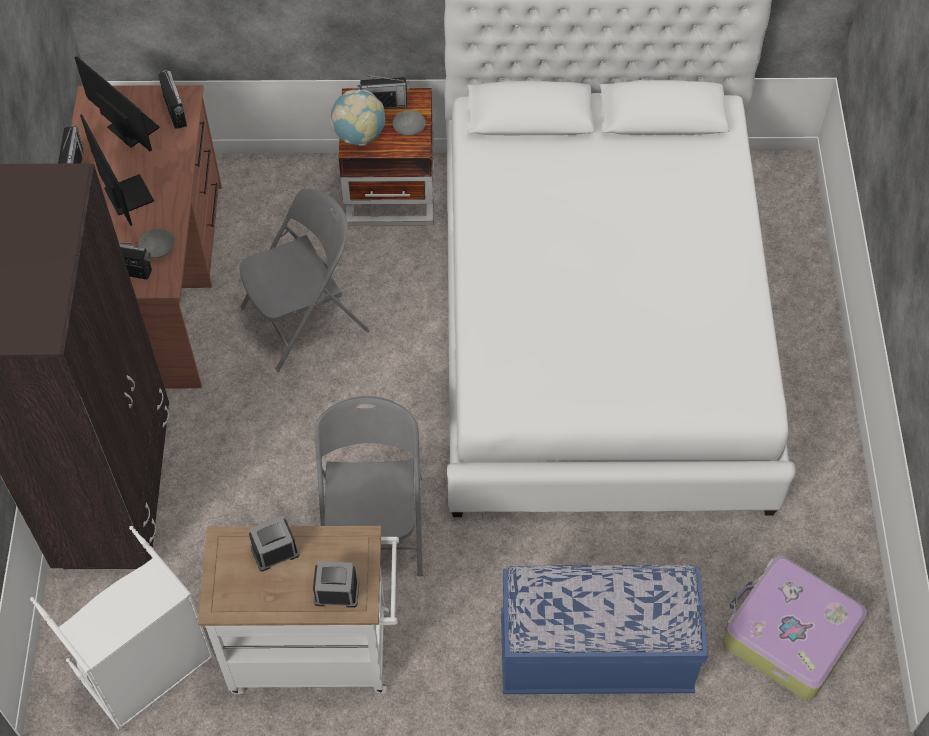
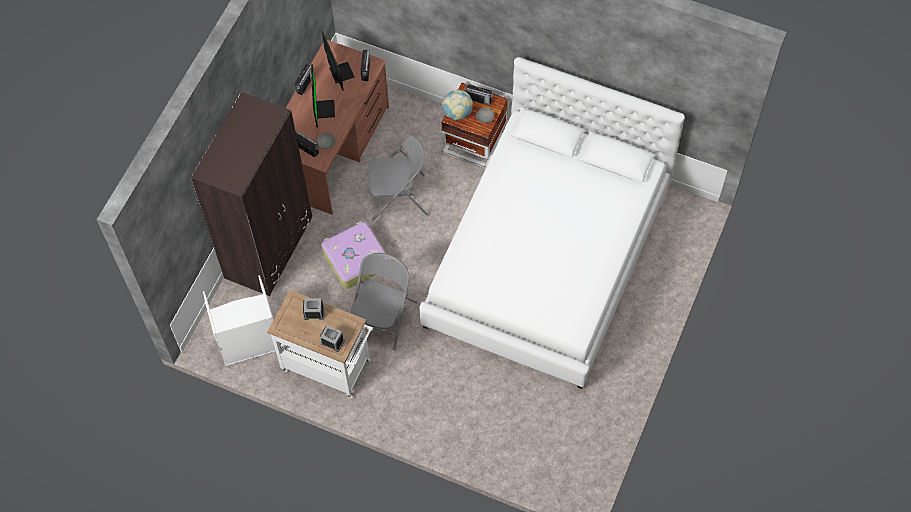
camera: 25 degrees right, 5 degrees up
(595, 656) = (458, 421): blue bench -> none
(788, 634) = (556, 449): suitcase -> suitcase (355, 259)

